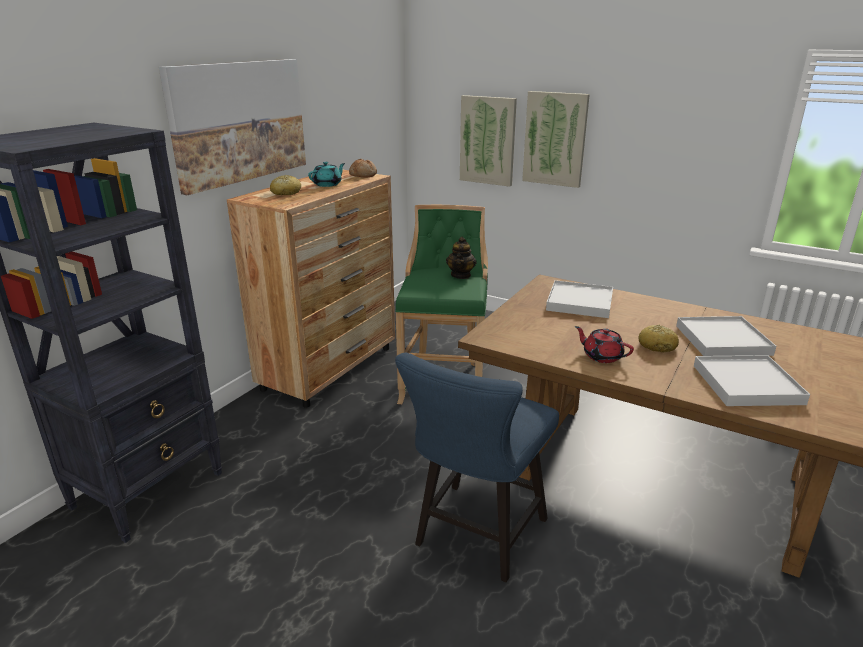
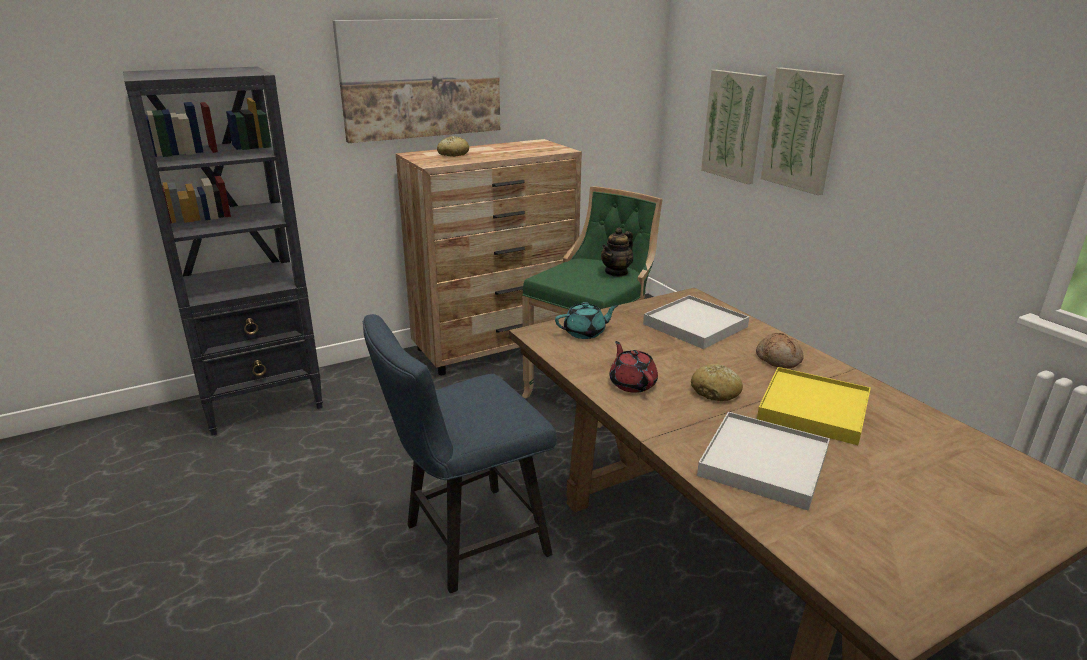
camera: 30 degrees right, 0 degrees up
(328, 184) = (504, 152): turquoise teapot -> turquoise teapot (585, 333)
(363, 175) = (555, 147): bread -> bread (778, 359)
(722, 340) = (813, 409): white tray -> yellow tray

